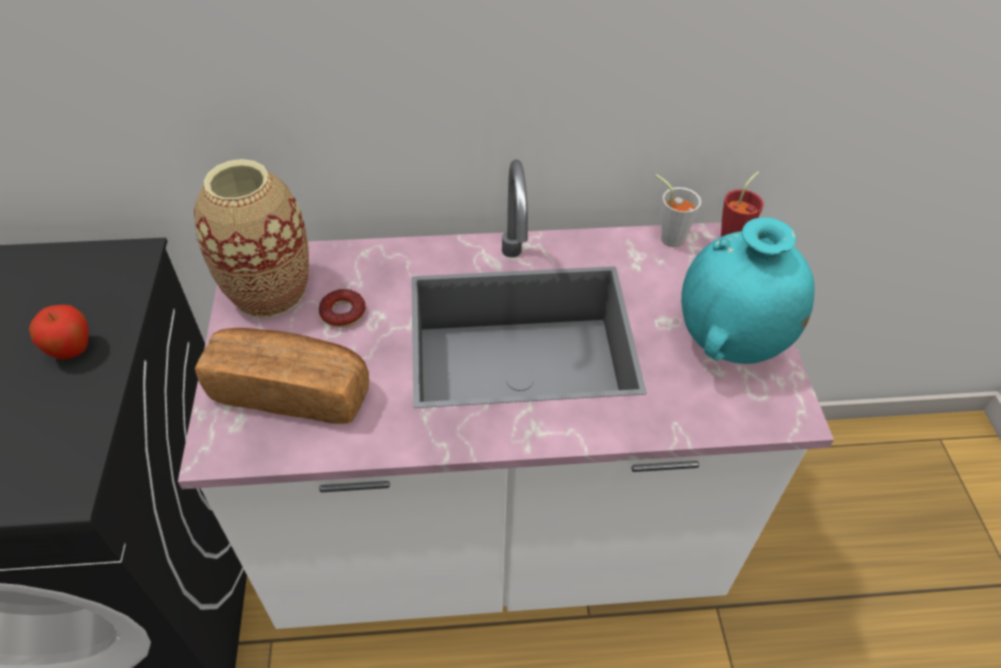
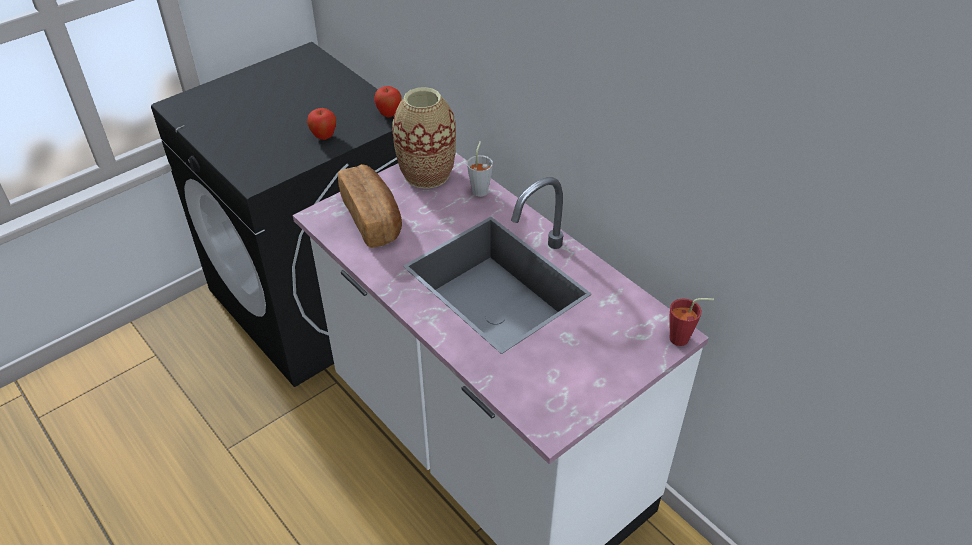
camera: 55 degrees right, 5 degrees down
(120, 259) = (389, 114): none -> apple
(343, 313) = (439, 207): donut -> none
(668, 236) = (647, 305): grey cup -> grey cup (481, 189)
(729, 343) = (581, 375): turquoise vase -> none

